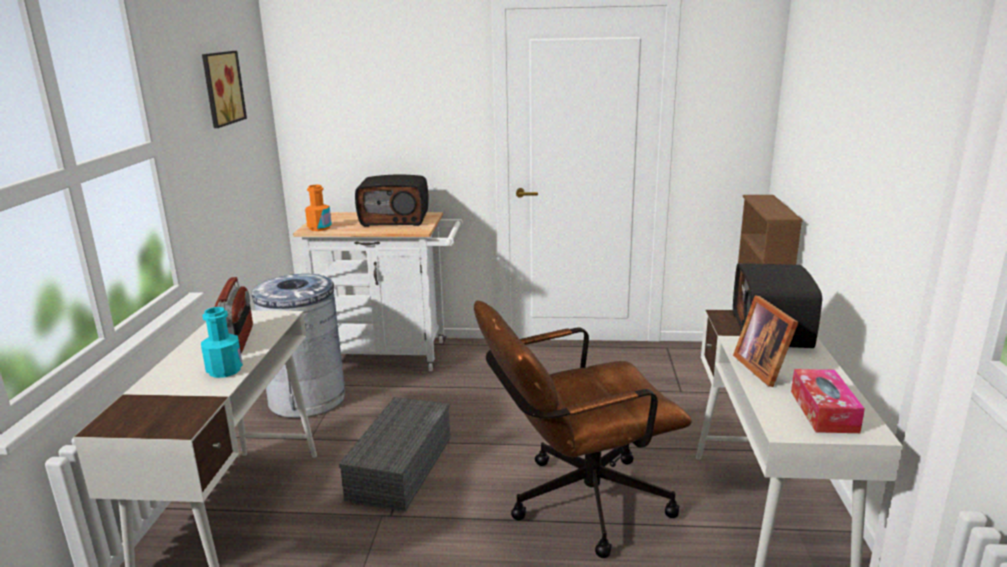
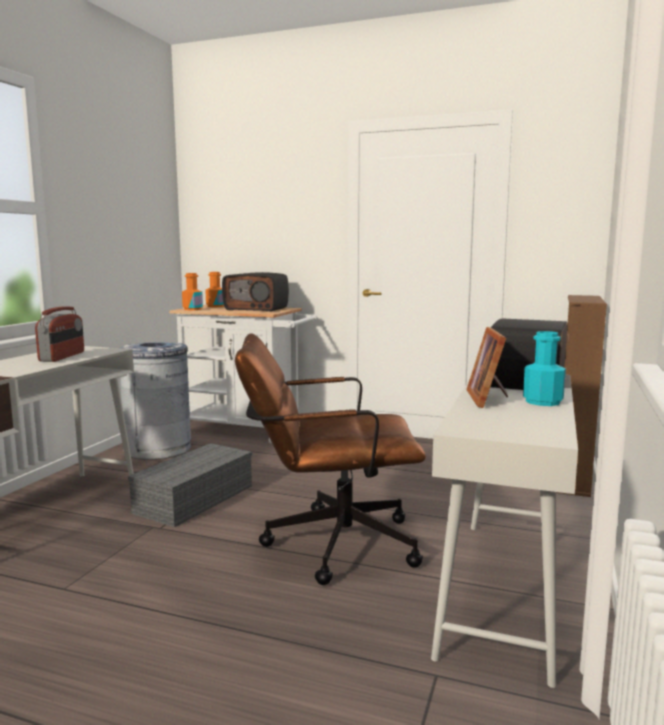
camera: 15 degrees right, 10 degrees down
(220, 88) = (120, 186): picture -> none
(224, 370) = (31, 367): turquoise bottle -> turquoise bottle (542, 402)
(338, 217) = (215, 306): none -> orange bottle
(823, 411) = (517, 424): tissue box -> none

